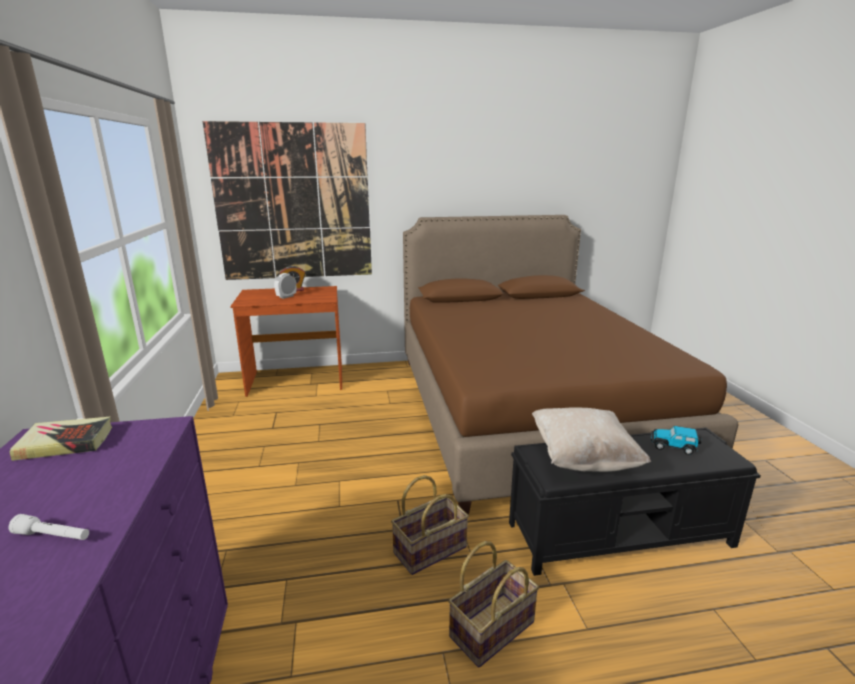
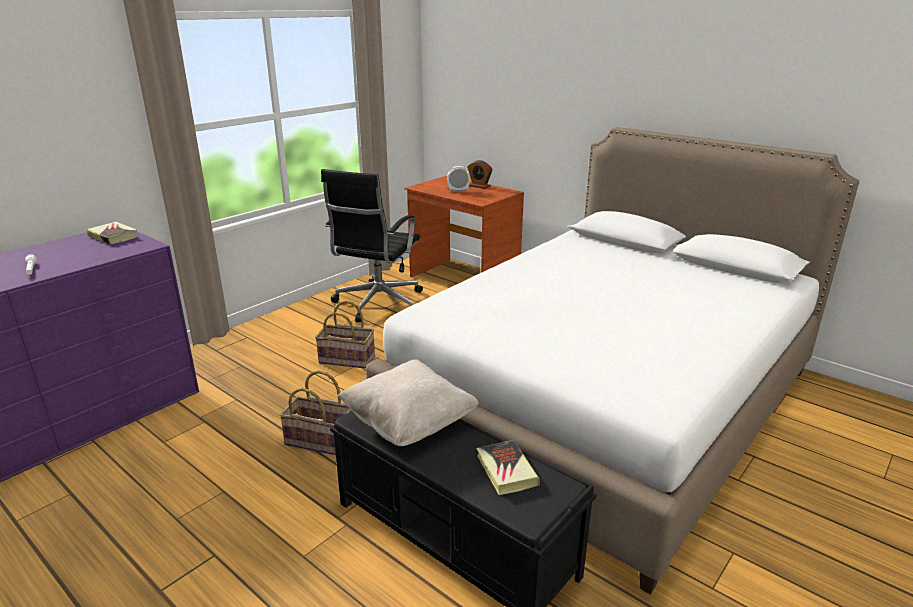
camera: 50 degrees right, 5 degrees up
(259, 428) = (377, 304): none -> black office chair
(293, 203) = (498, 93): picture -> none
(491, 628) = (263, 504): basket -> basket (347, 359)
(526, 410) = (606, 402): brown bed -> white bed
(673, 446) = (506, 471): toy car -> book

